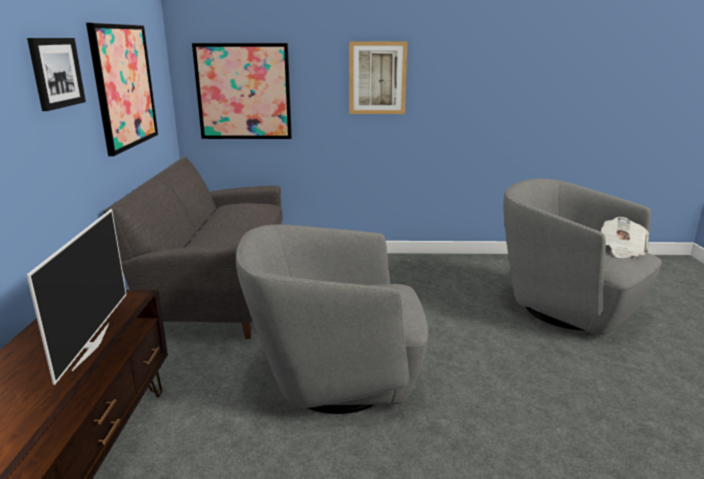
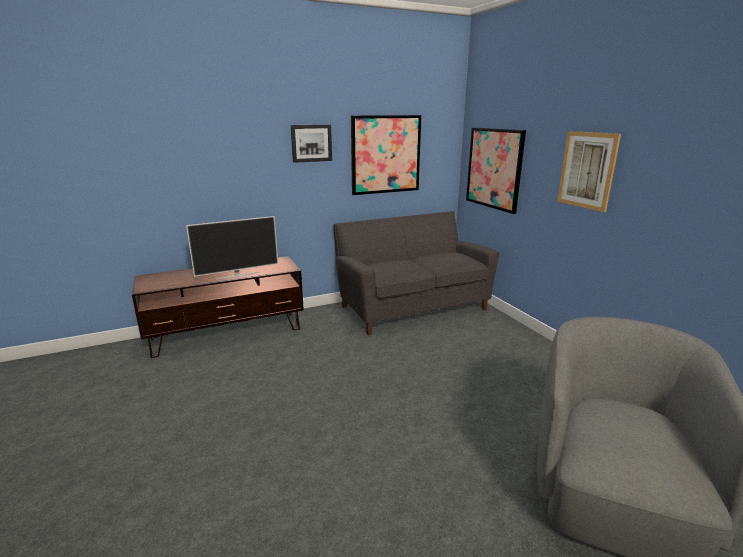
camera: 65 degrees right, 0 degrees up
(335, 378) = (349, 378): grey armchair -> none
(621, 250) = (660, 462): newspaper -> none

